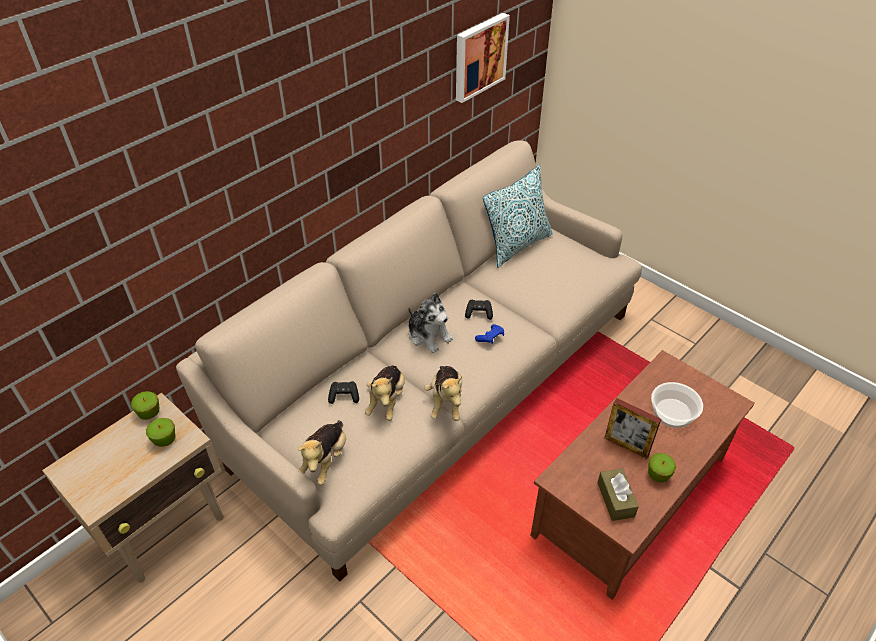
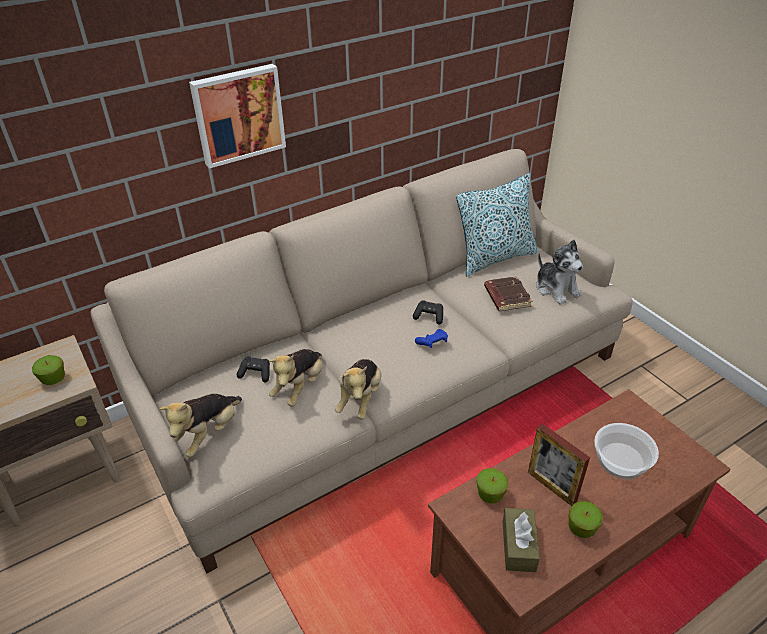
camera: 15 degrees right, 5 degrees down
(149, 412) = (53, 351): apple -> apple (490, 494)
(428, 335) = (367, 330): plush toy -> plush toy (556, 289)
(479, 56) = (476, 49): picture -> picture (238, 114)
(539, 282) = (506, 297): none -> brown book

